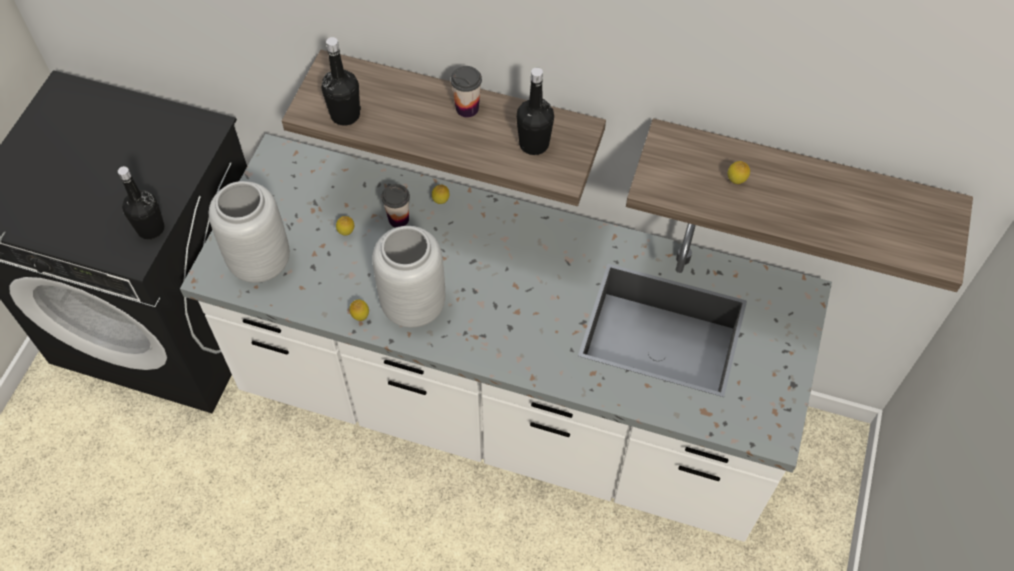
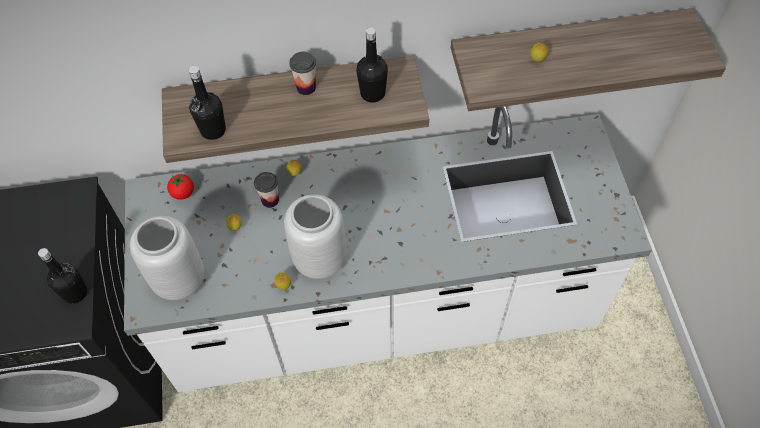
camera: 25 degrees left, 0 degrees up
(314, 172) = (183, 193): none -> tomato

